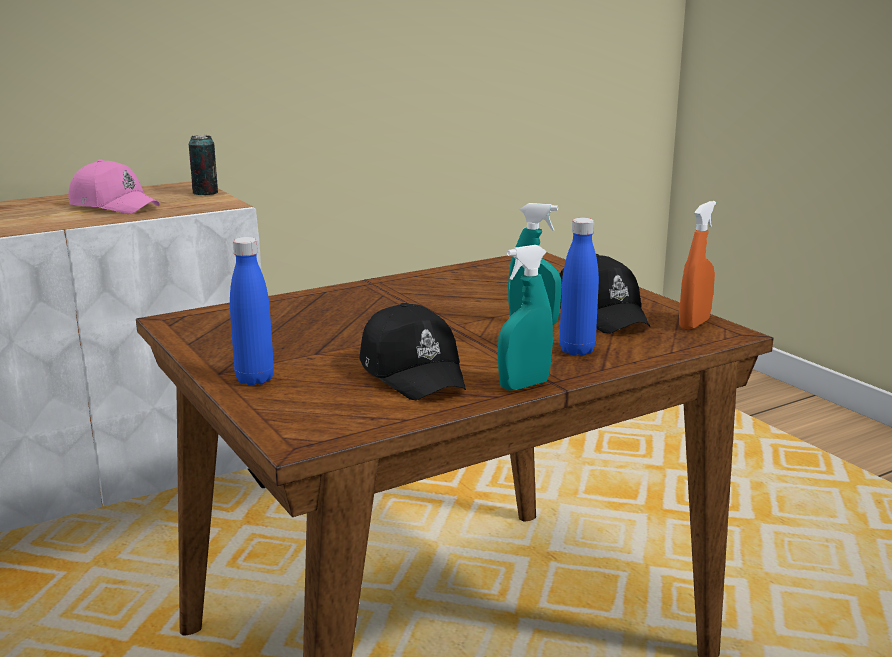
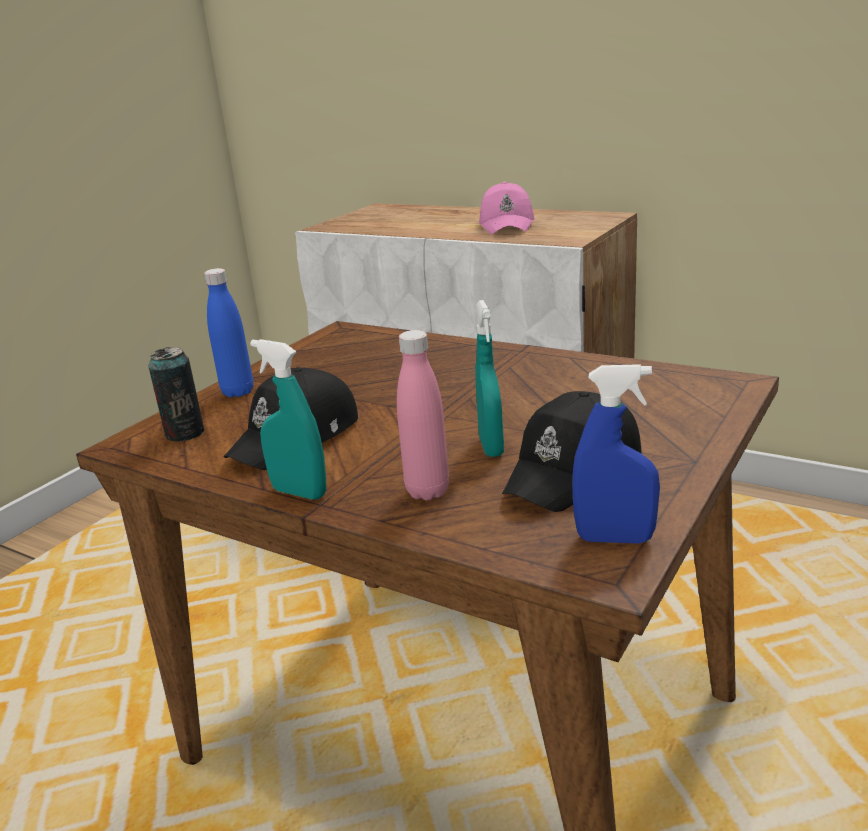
camera: 65 degrees right, 5 degrees up
(205, 193) = (593, 226): can -> can (185, 433)
(577, 350) = (427, 491): blue bottle -> pink bottle
(694, 324) = (614, 539): orange spray bottle -> blue spray bottle

